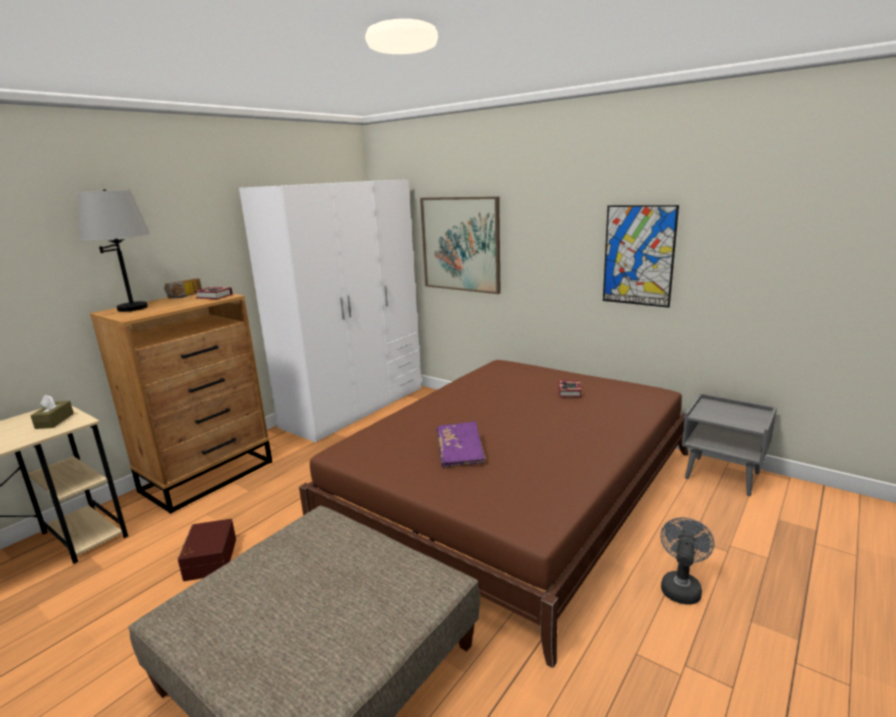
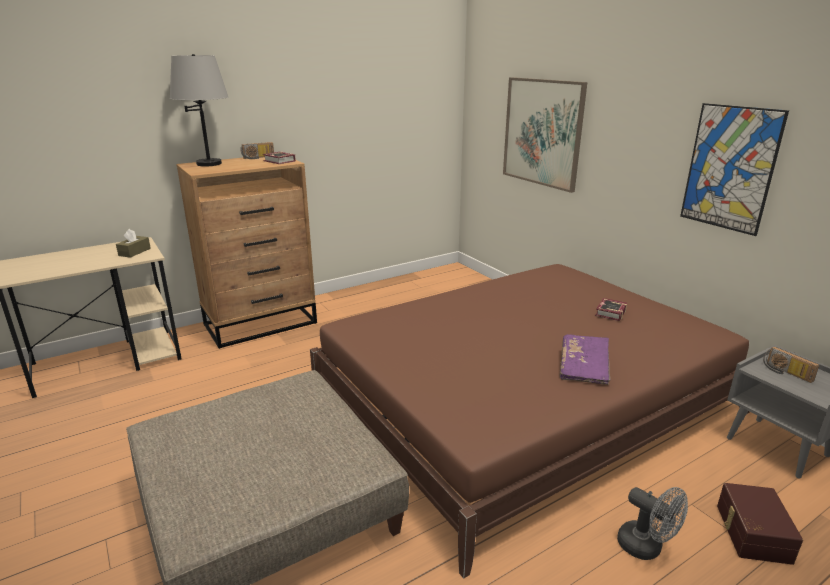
camera: 20 degrees right, 5 degrees up
(209, 559) = (229, 394): brown storage box -> brown storage box (751, 533)
(355, 407) = (414, 286): white wardrobe -> none
(460, 453) = (454, 351): purple book -> purple book (583, 368)
(681, 586) = (646, 548): grey fan -> grey fan turned 90 degrees clockwise
(719, 413) = (785, 373): none -> radio

